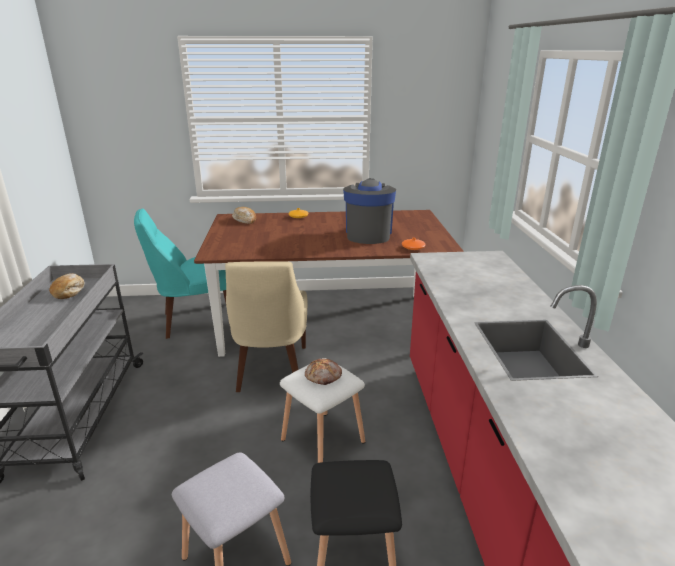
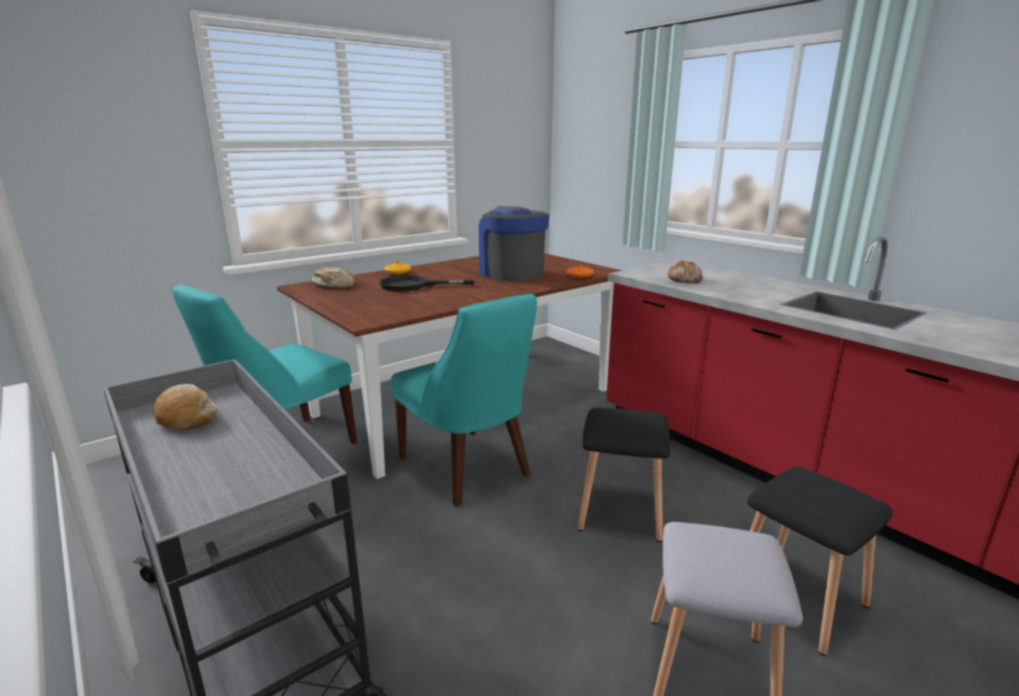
camera: 35 degrees left, 5 degrees down
(271, 370) = (467, 469): beige chair -> turquoise chair
(286, 231) = (413, 286): none -> black frying pan
(321, 440) = (618, 511): white stool -> black stool
(323, 376) = (629, 420): bread -> bread (685, 280)

